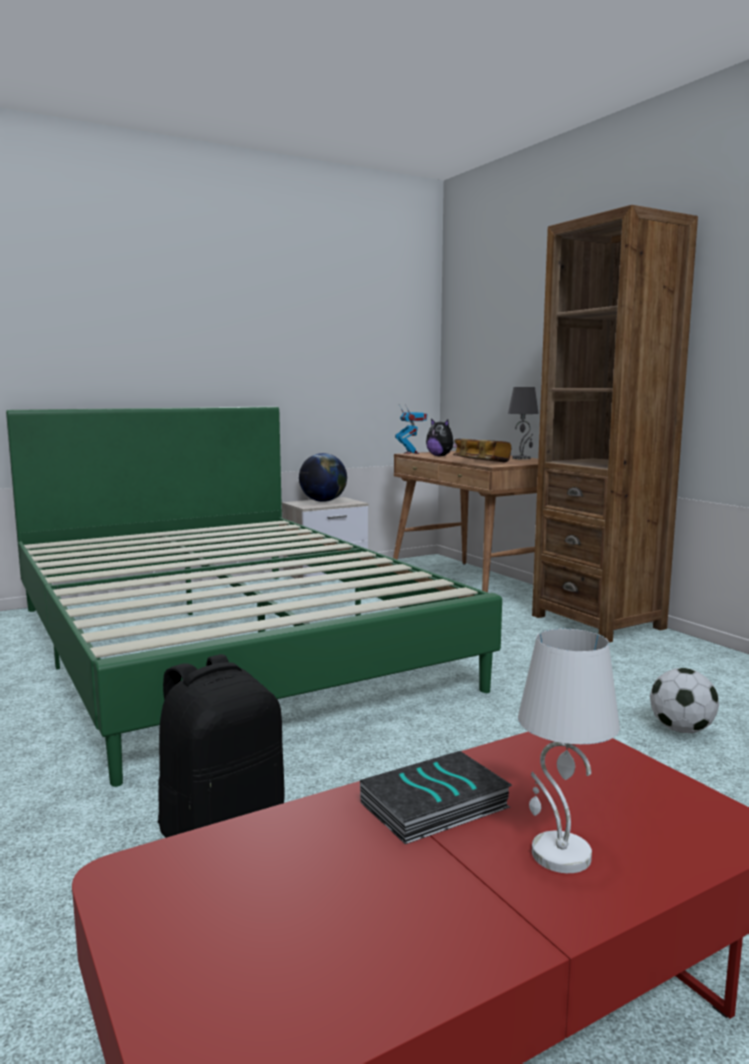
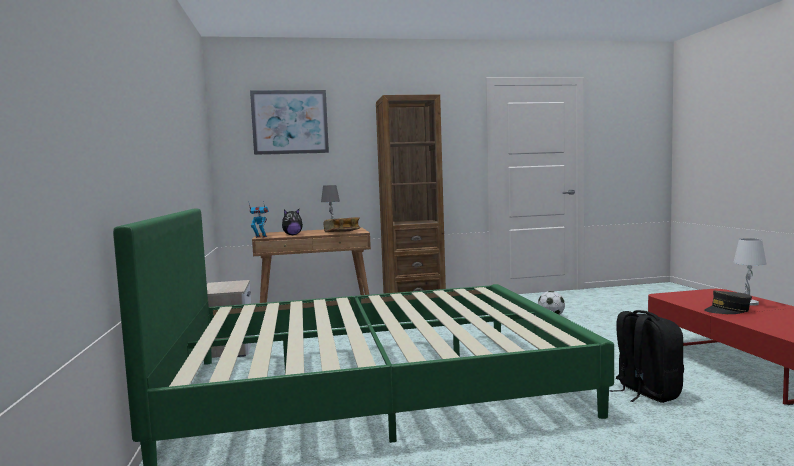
camera: 70 degrees left, 5 degrees down
(323, 501) = (219, 286): globe -> none
(434, 807) = (727, 310): book -> grey cap
(509, 287) = (290, 122): none -> picture

